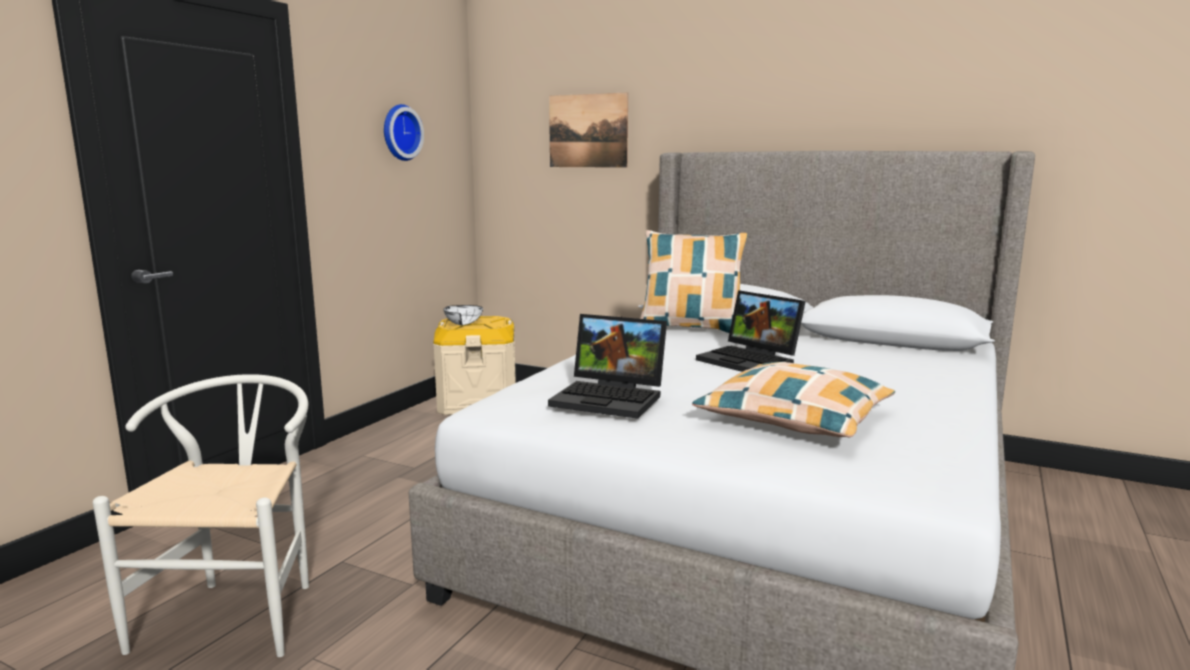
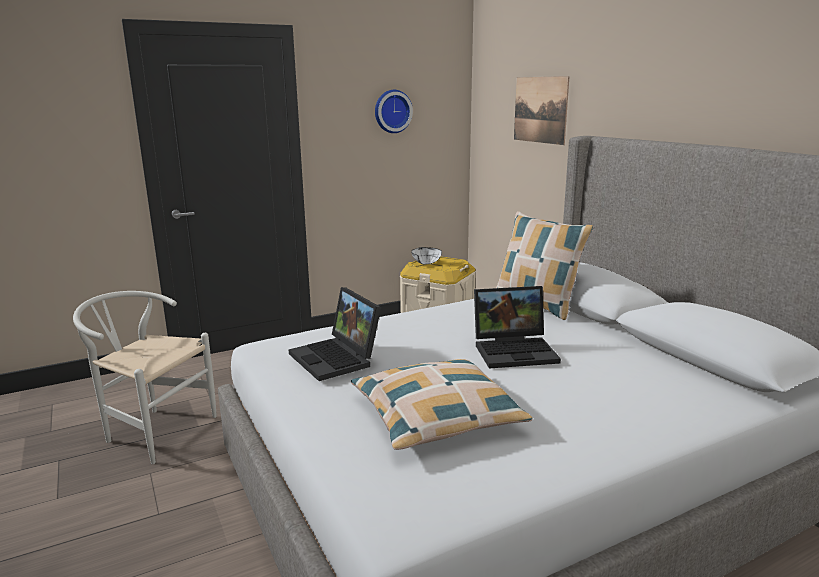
camera: 35 degrees right, 5 degrees up
(238, 611) = (153, 430): white chair -> white chair turned 105 degrees counterclockwise
(751, 361) = (516, 350): laptop -> laptop turned 90 degrees counterclockwise

